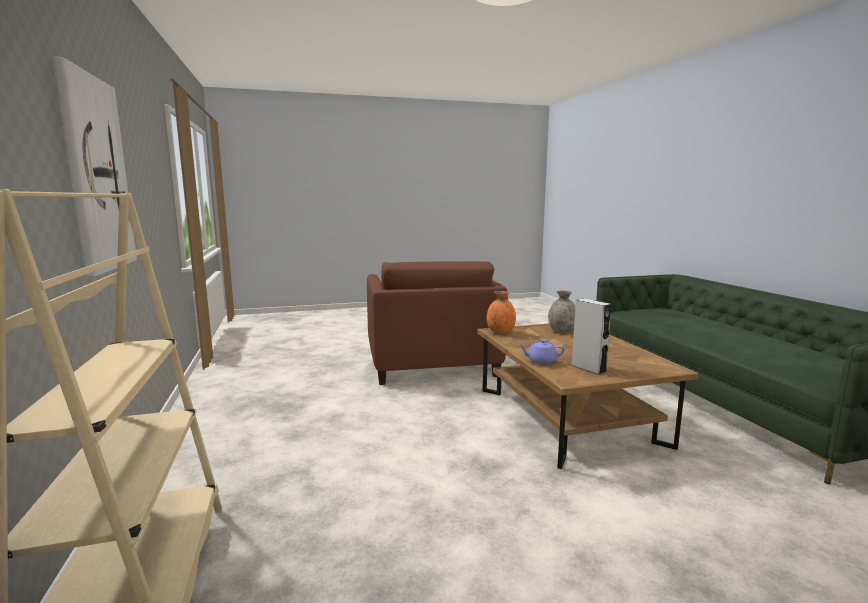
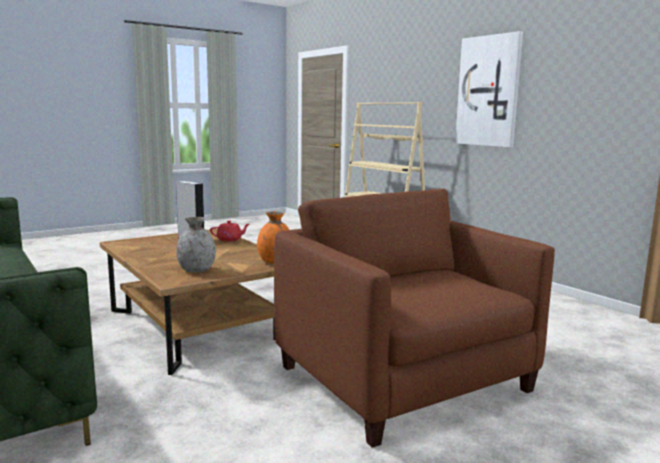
camera: 160 degrees right, 0 degrees up
(541, 361) = (230, 239): purple teapot -> red teapot

